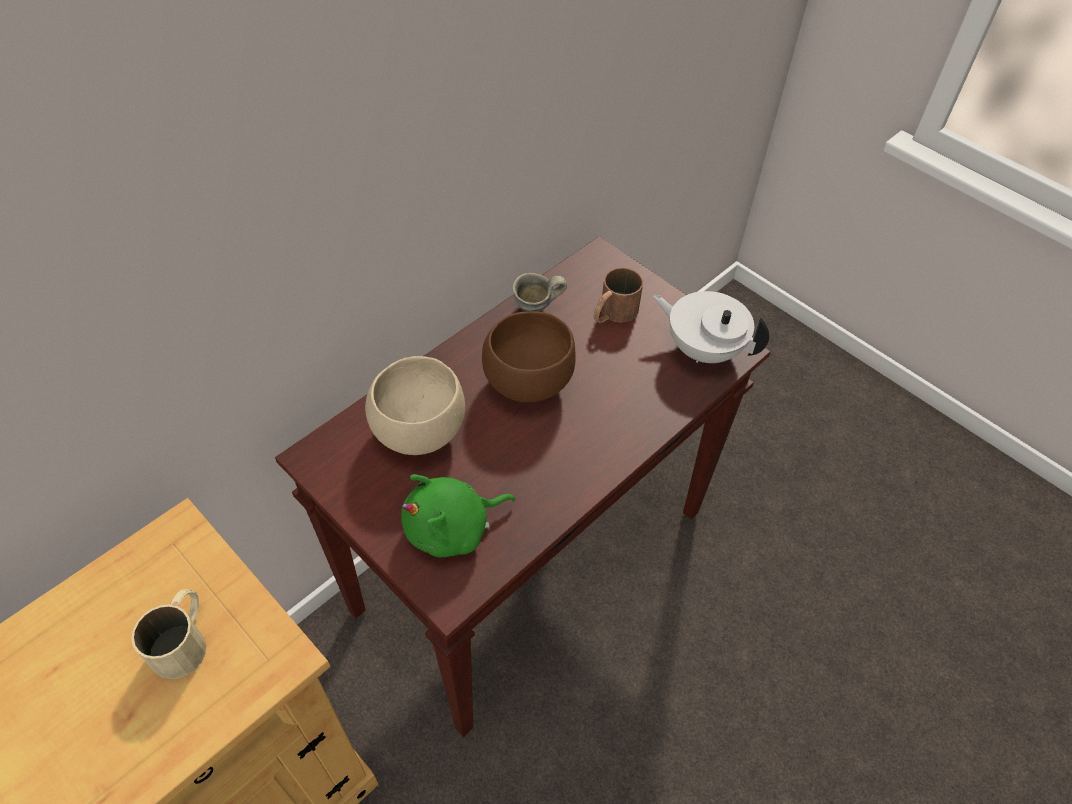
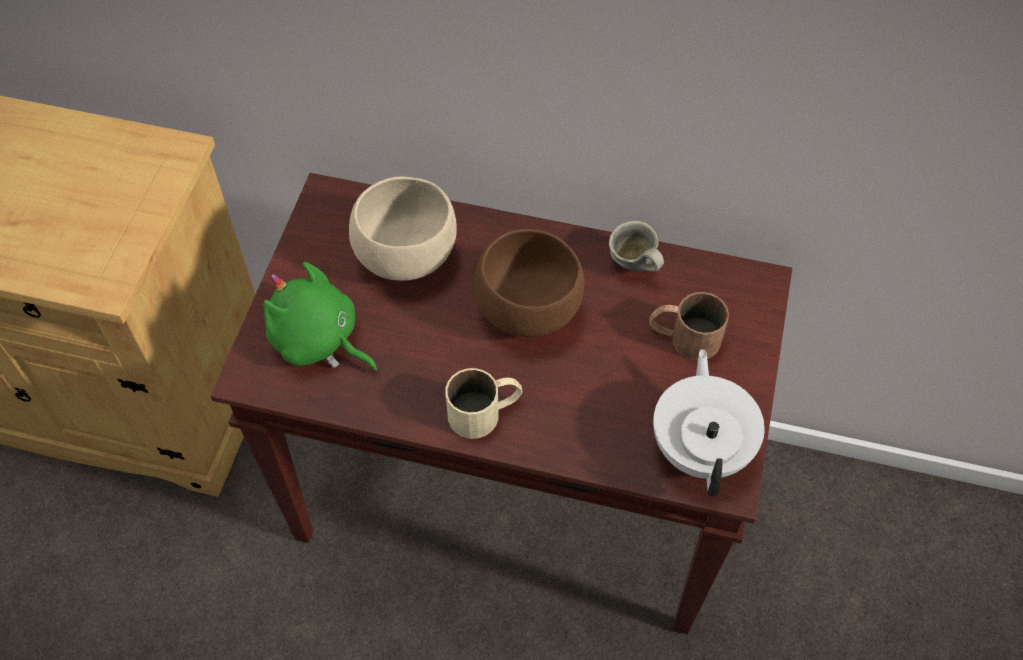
camera: 60 degrees right, 5 degrees up
(184, 639) = (89, 214): beige mug -> beige mug (485, 411)

